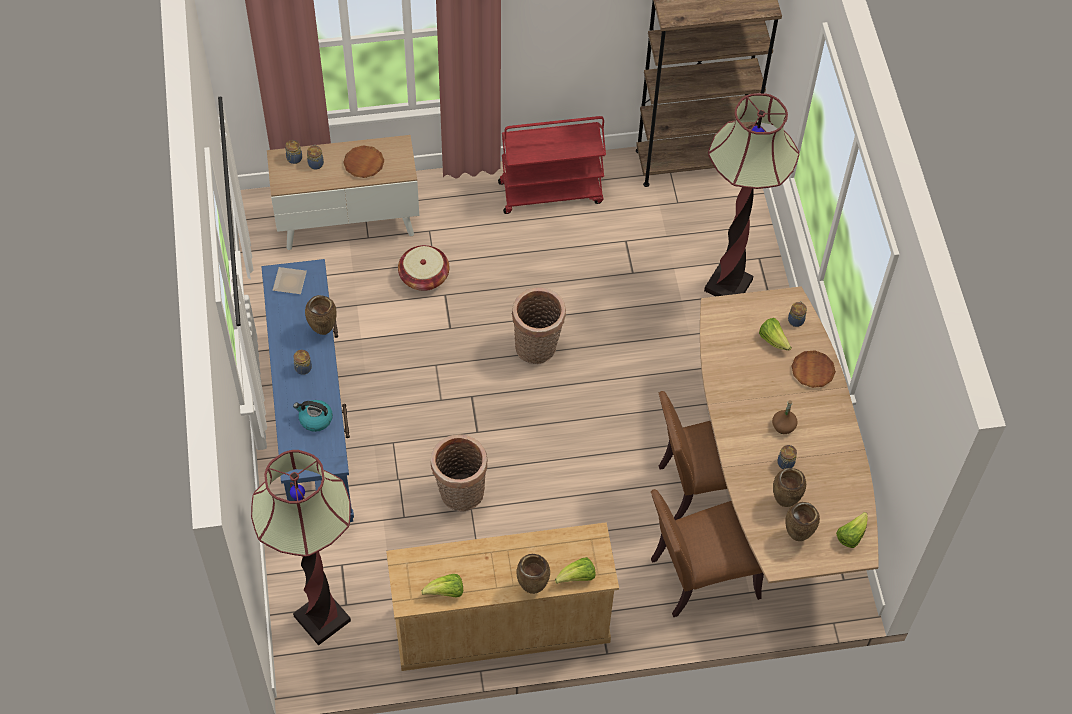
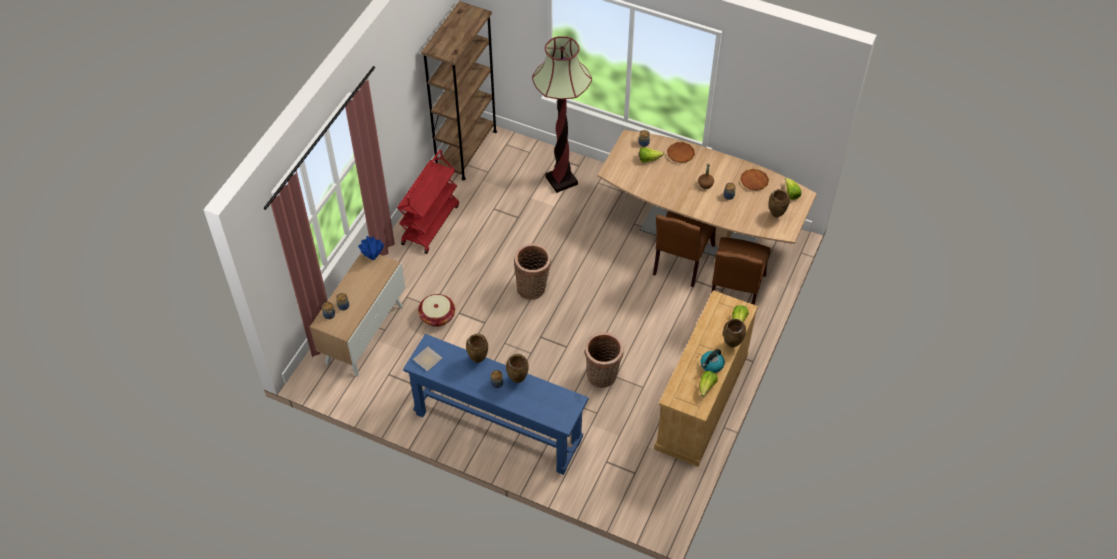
camera: 55 degrees left, 5 degrees down
(315, 419) = (538, 395): kettle -> kettle (711, 365)
(322, 618) = (635, 490): floor lamp -> none
(364, 163) = (365, 282): brown plate -> brown plate (754, 181)
(403, 150) = (372, 258): none -> blue vase
(784, 501) = (751, 209): brown vase -> brown vase (517, 380)

